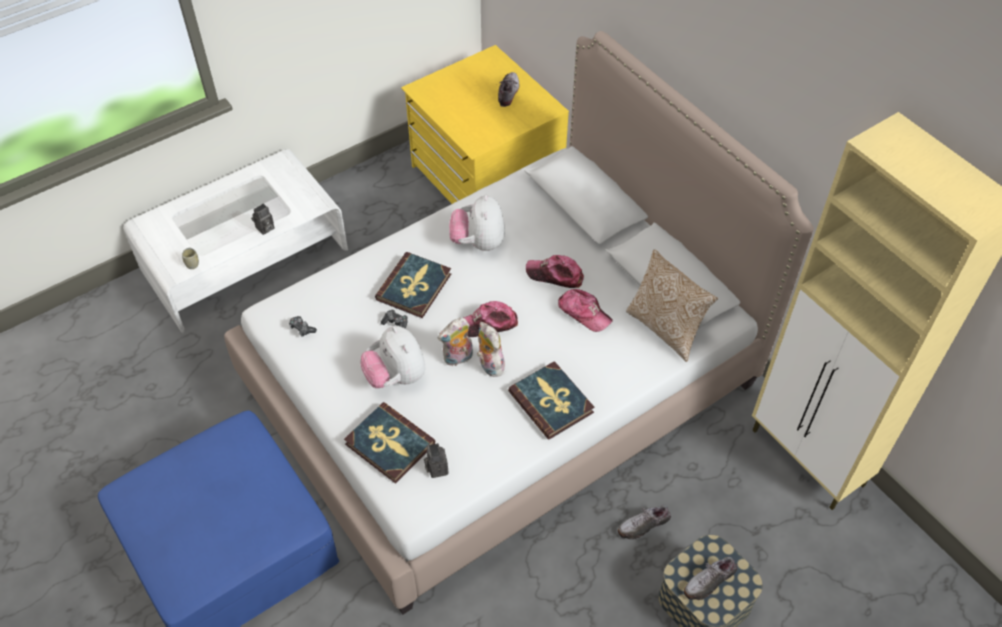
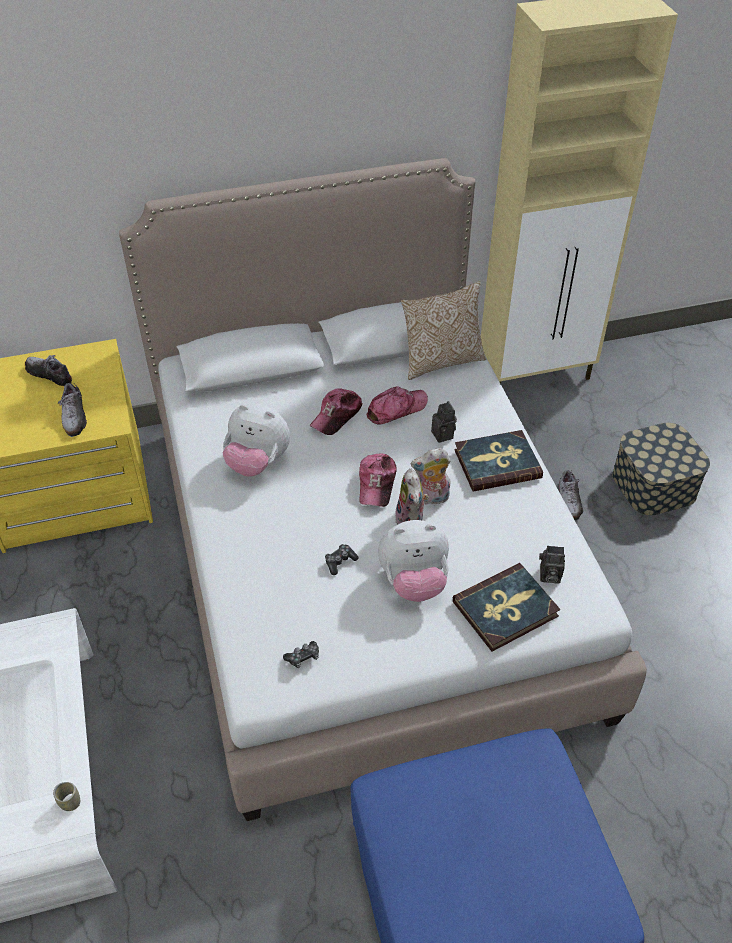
camera: 70 degrees left, 5 degrees down
(265, 229) = (61, 697): camera -> camera (444, 435)
(414, 287) = (294, 532): book -> none
(708, 582) = (666, 455): shoe -> shoe (74, 416)

